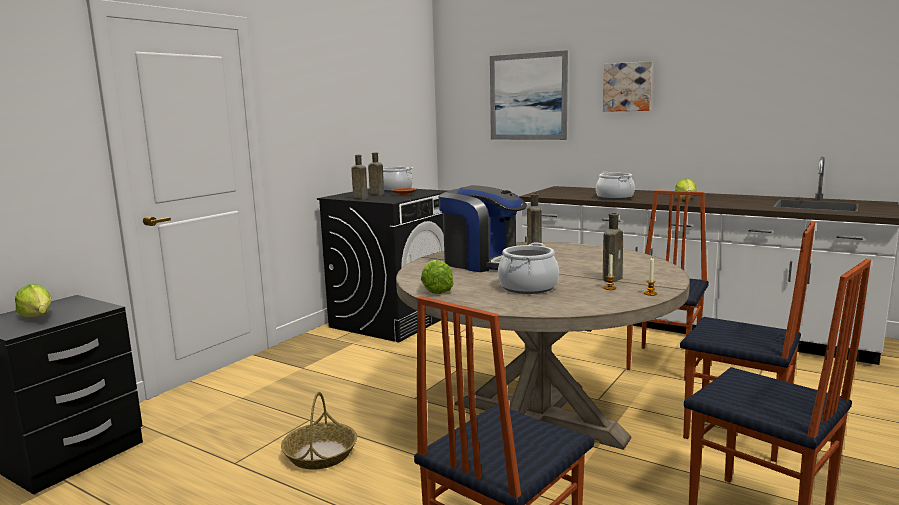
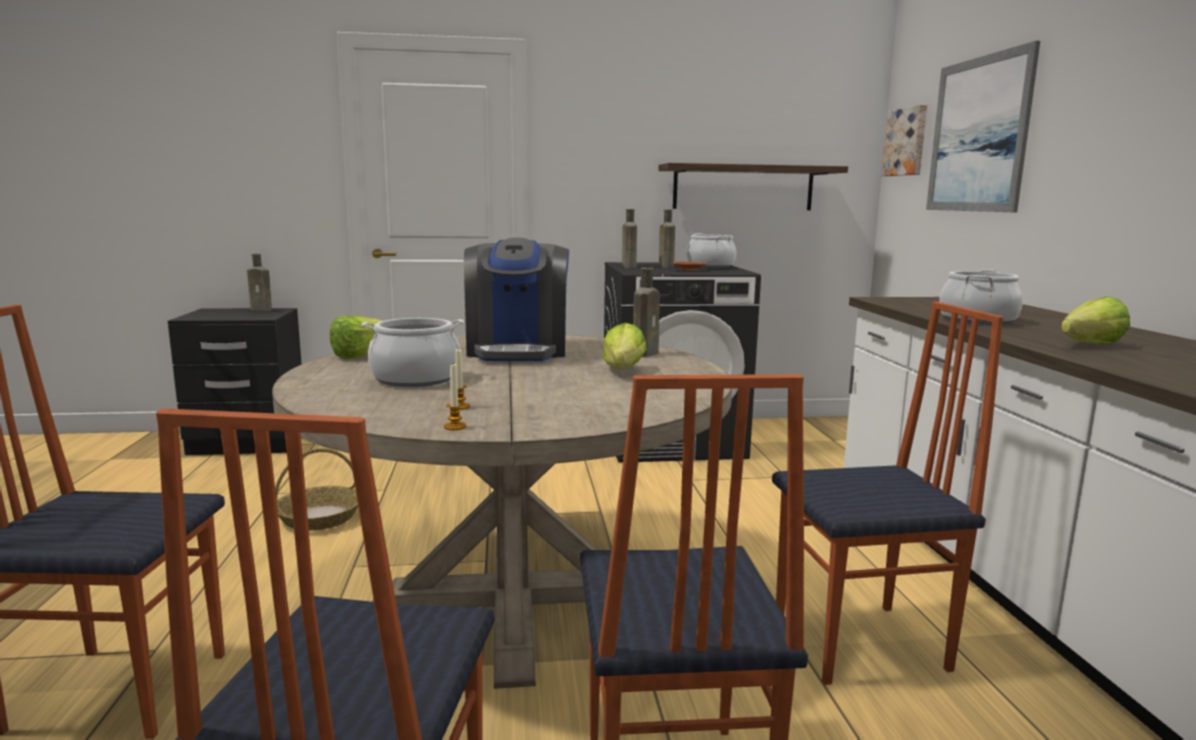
camera: 50 degrees right, 0 degrees up
(38, 319) = (223, 314): lettuce -> lettuce (620, 372)
(379, 132) = (743, 188): none -> shelf
(613, 278) = (520, 402): brown bottle -> brown bottle (262, 310)
(627, 87) = (1121, 102): picture -> picture (906, 142)

